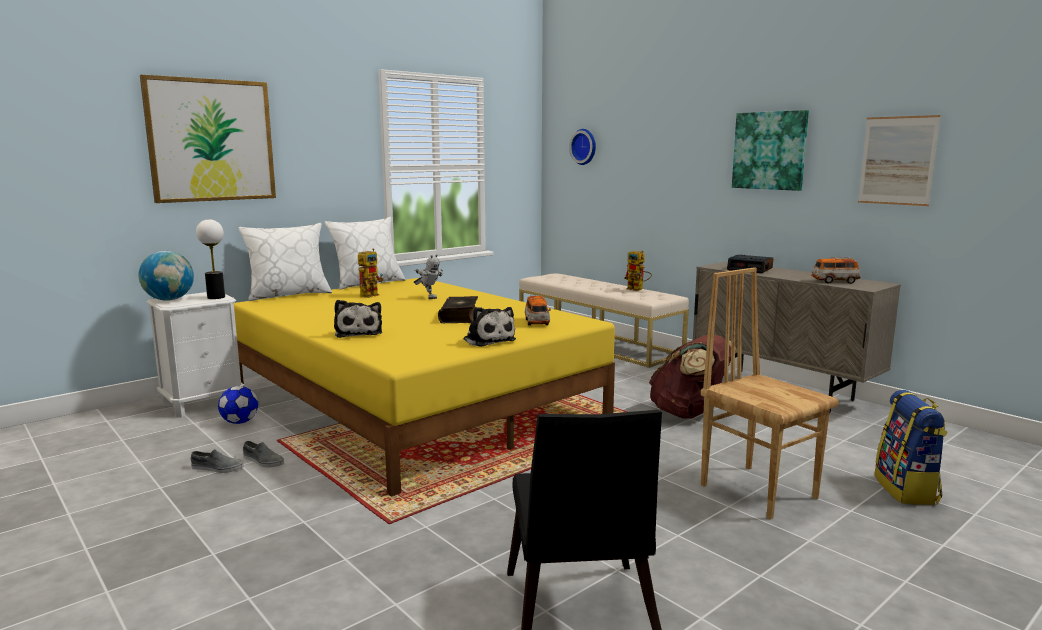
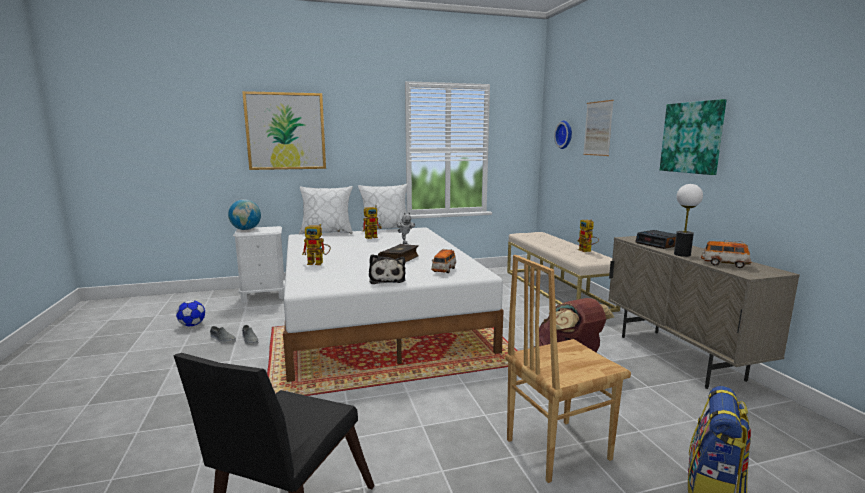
camera: 25 degrees right, 0 degrees up
(216, 297) = (271, 230): table lamp -> table lamp (682, 254)
(240, 422) = (268, 311): football -> football (192, 325)
(358, 332) = (319, 263): plush toy -> toy robot
(413, 402) = (377, 315): yellow bed -> white bed
(758, 490) = (556, 448): brown chair -> brown chair turned 105 degrees counterclockwise
(897, 160) = (806, 148): picture -> picture (598, 128)

